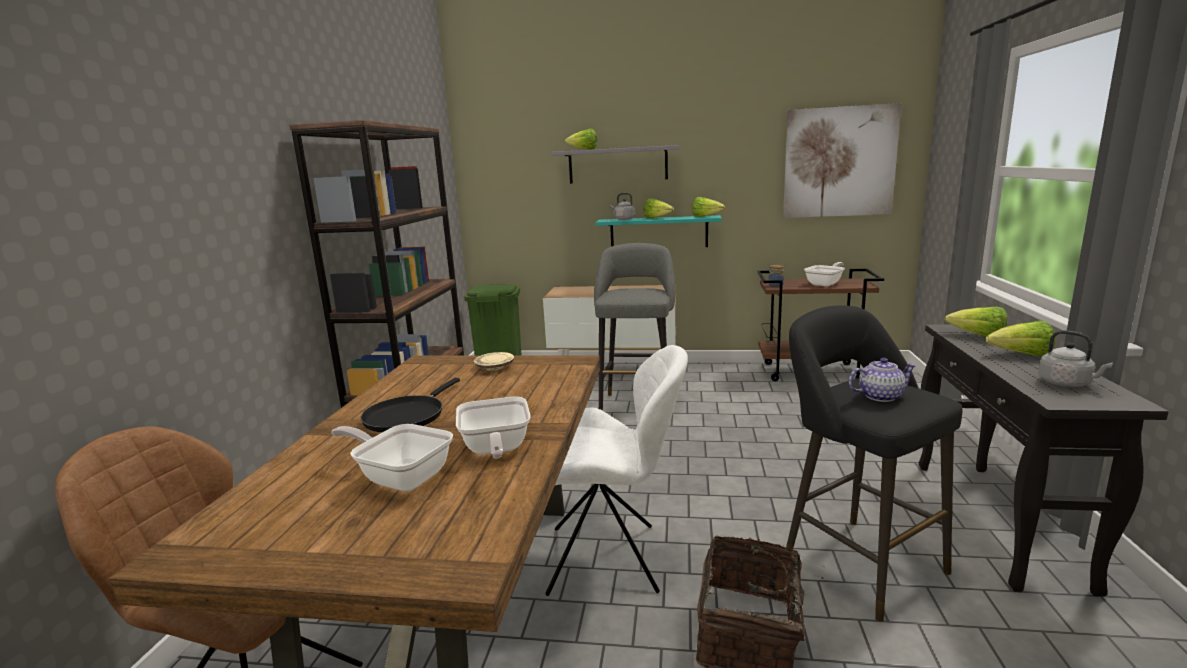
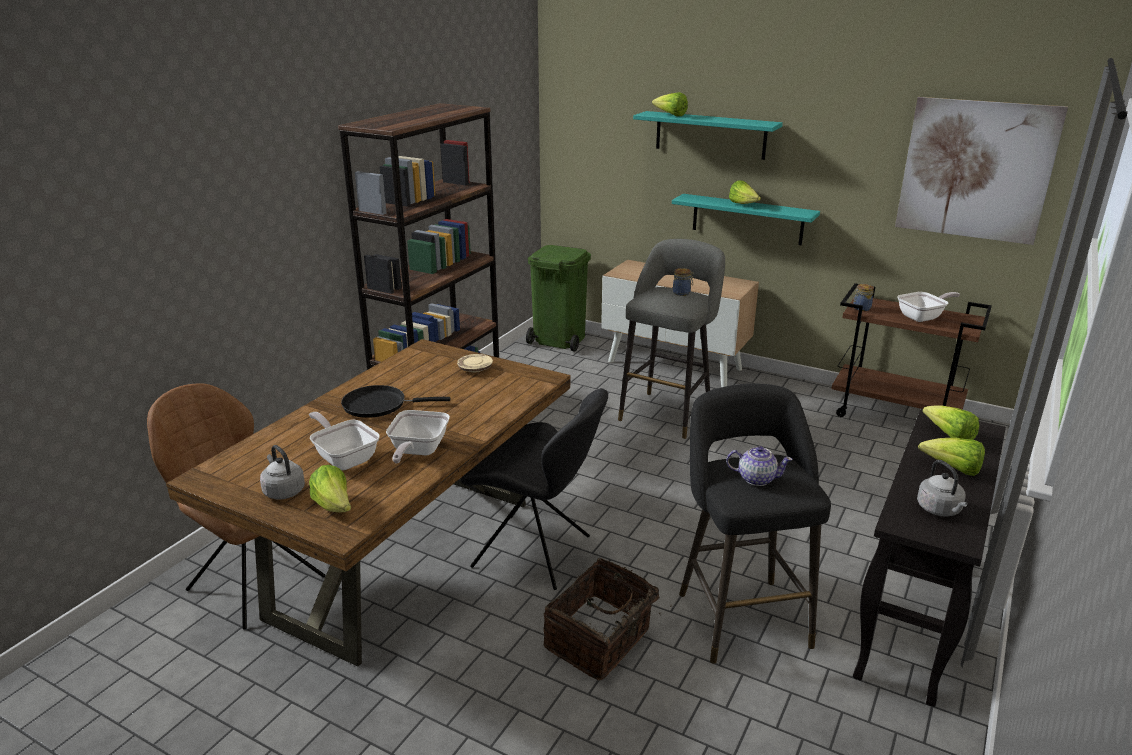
camera: 20 degrees right, 10 degrees up
(407, 416) = (379, 405): black frying pan -> black frying pan turned 45 degrees clockwise
(608, 559) = (536, 553): white chair -> black chair
(617, 165) = (710, 135): grey shelf -> turquoise shelf
(623, 219) = (706, 200): grey kettle -> grey kettle (283, 491)
(639, 289) = (682, 293): none -> jar
(706, 217) = (798, 212): lettuce -> lettuce (334, 506)

